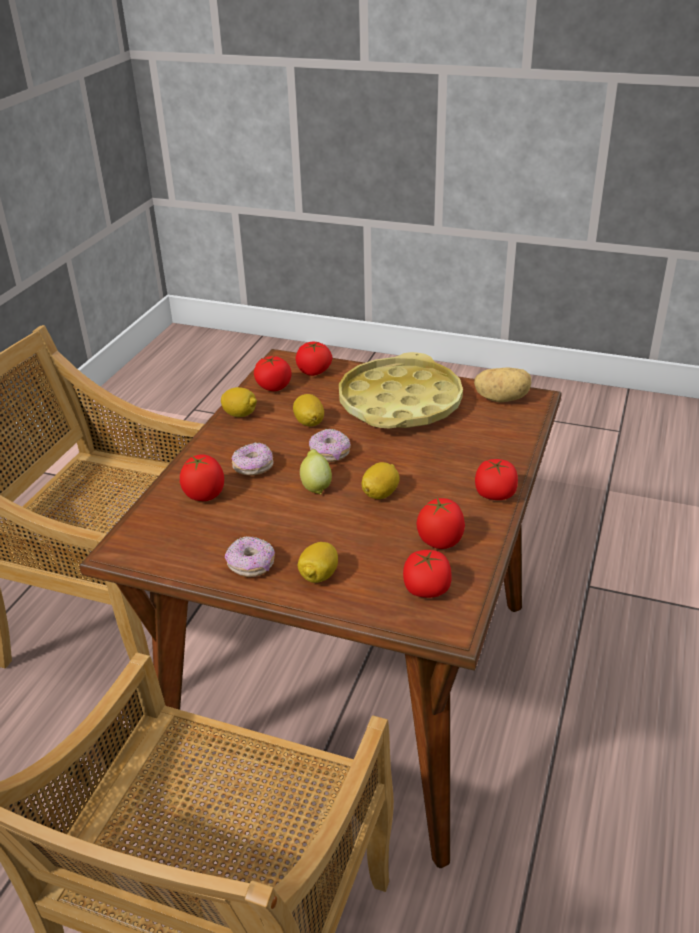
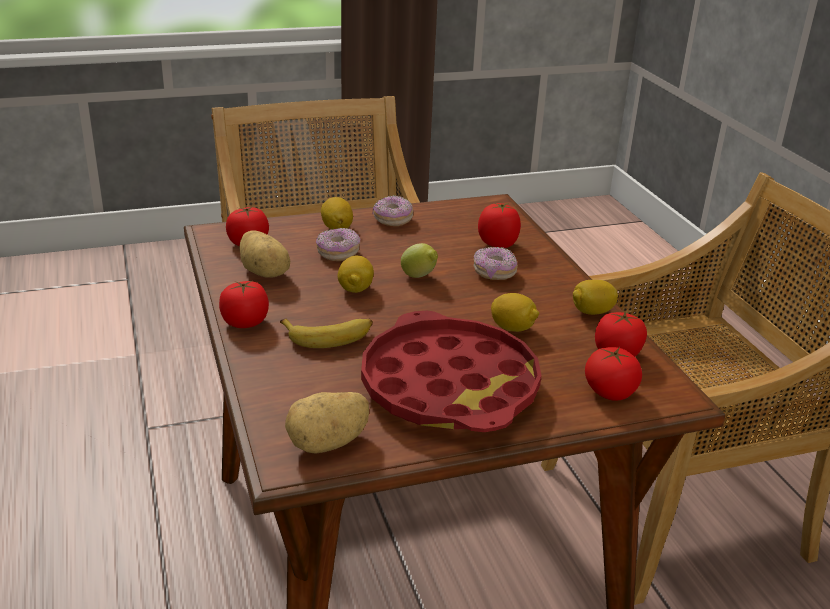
camera: 140 degrees right, 5 degrees down
(330, 453) = (446, 306): donut -> donut (338, 253)
(400, 403) = (449, 386): yellow tray -> red tray
(440, 541) = (265, 272): tomato -> potato
(441, 460) = (329, 336): none -> banana

